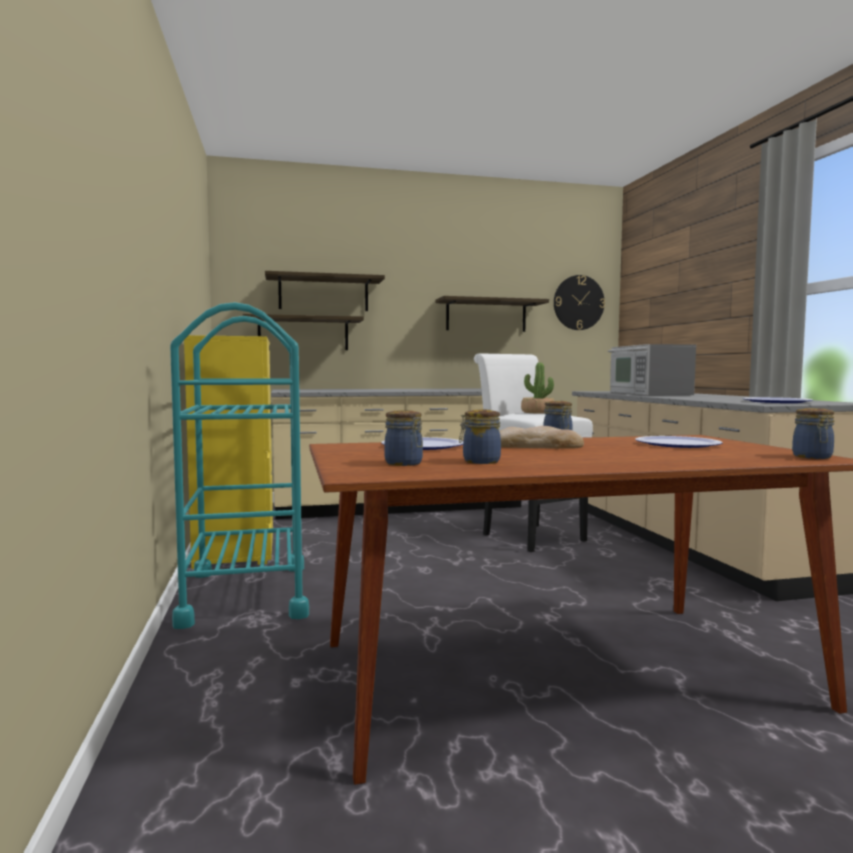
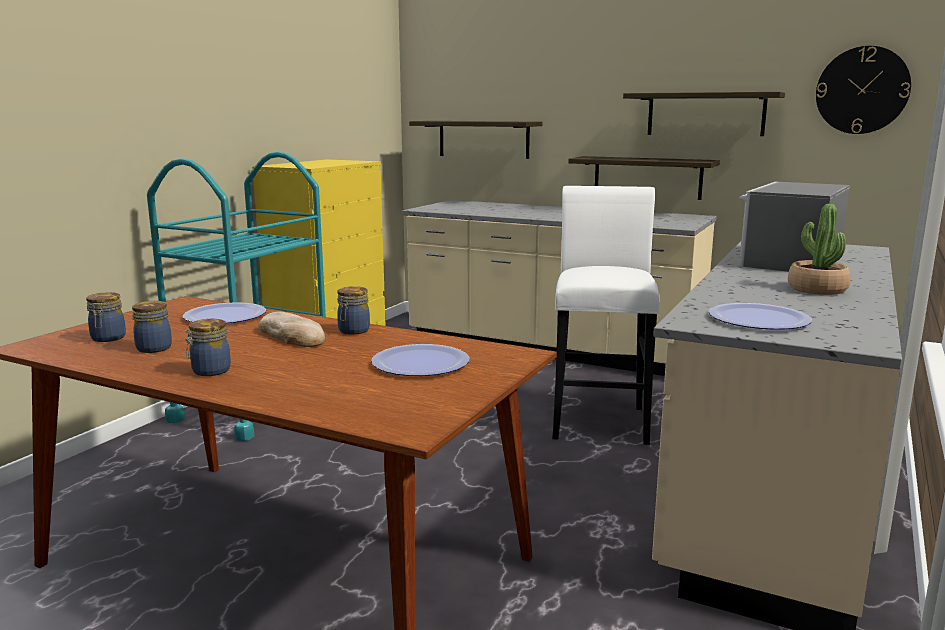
camera: 40 degrees right, 10 degrees up
(323, 294) = (505, 92): shelf -> shelf (647, 177)
(537, 412) = (608, 270): potted plant -> potted plant (816, 289)
(813, 457) = (412, 421): jar -> jar (209, 371)

